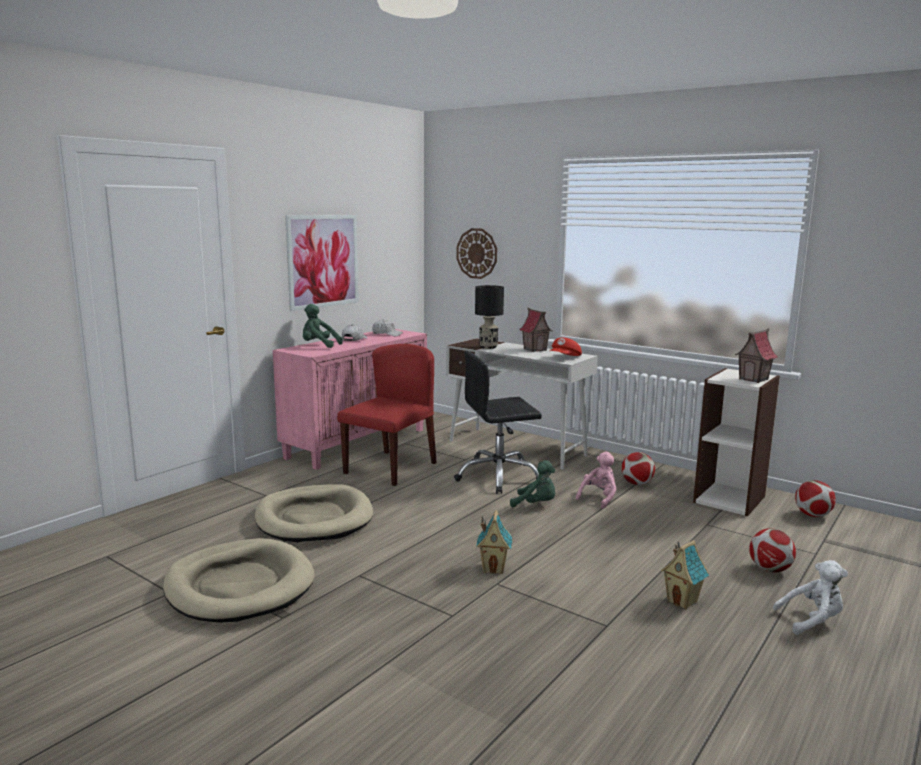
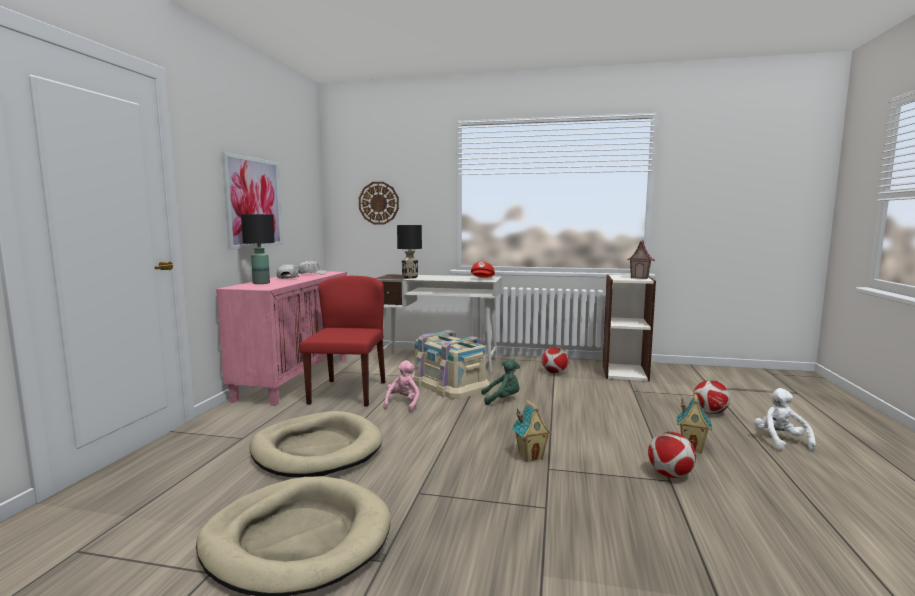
camera: 25 degrees left, 5 degrees down
(319, 345) = (261, 283): green plush toy -> black table lamp
(498, 477) = (449, 384): black office chair -> beige storage box
(535, 349) = (449, 276): toy house -> none
(598, 498) = (541, 386): pink plush toy -> pink plush toy (403, 404)
(812, 515) = (683, 373): football -> football (670, 475)
(812, 621) = (780, 441): white plush toy -> white plush toy turned 60 degrees counterclockwise

